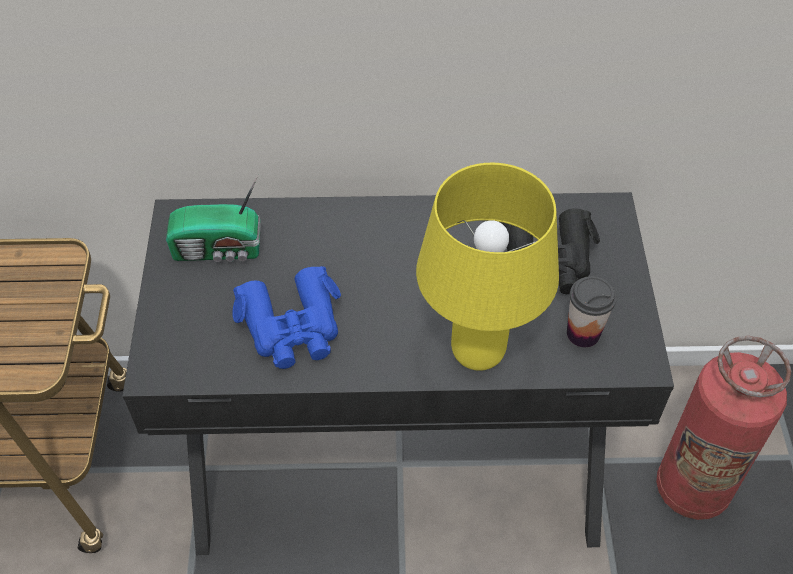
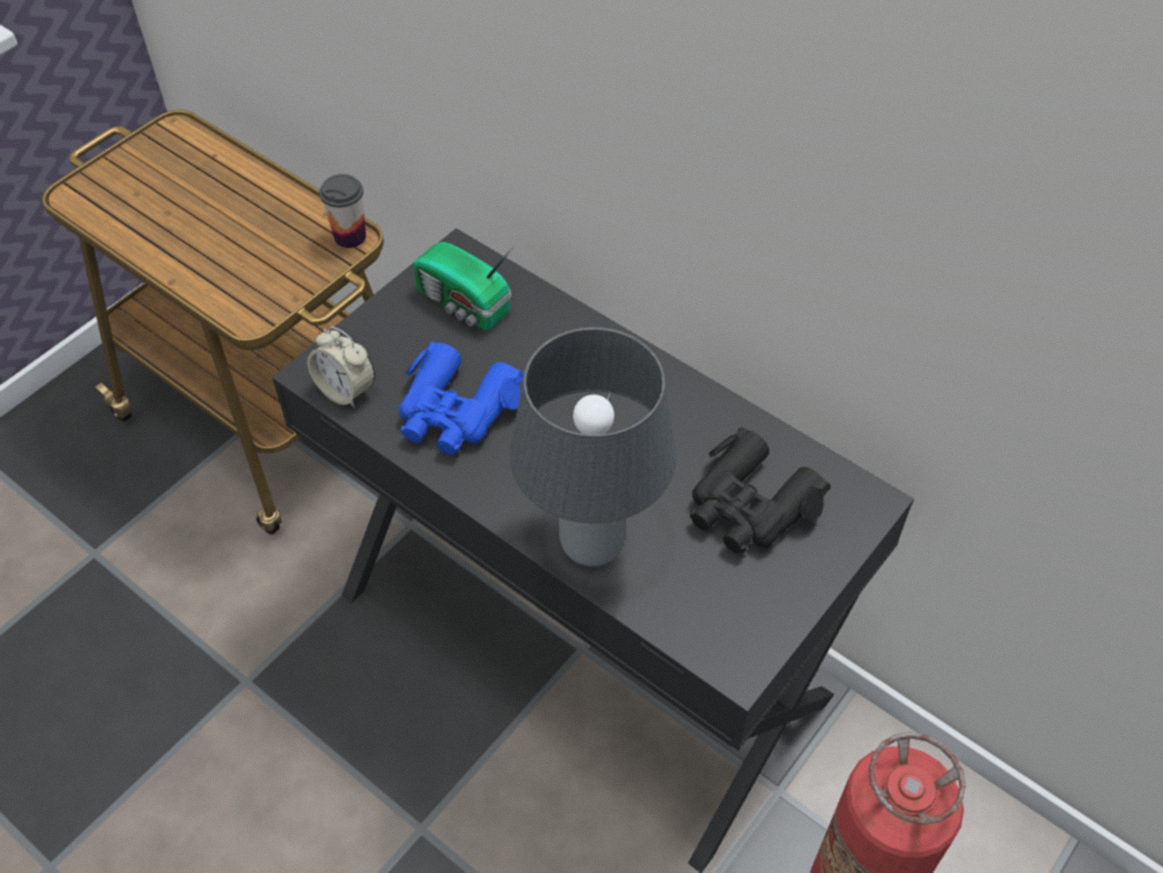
camera: 40 degrees right, 0 degrees up
(194, 366) = (346, 390): none -> alarm clock
(476, 350) = (592, 542): yellow table lamp -> grey table lamp
(583, 333) = (710, 598): cup -> cup (350, 236)

